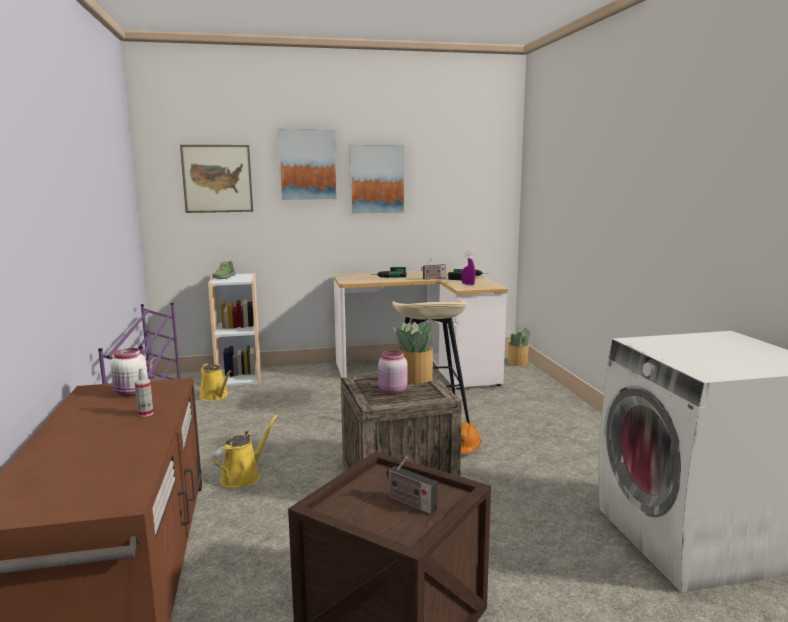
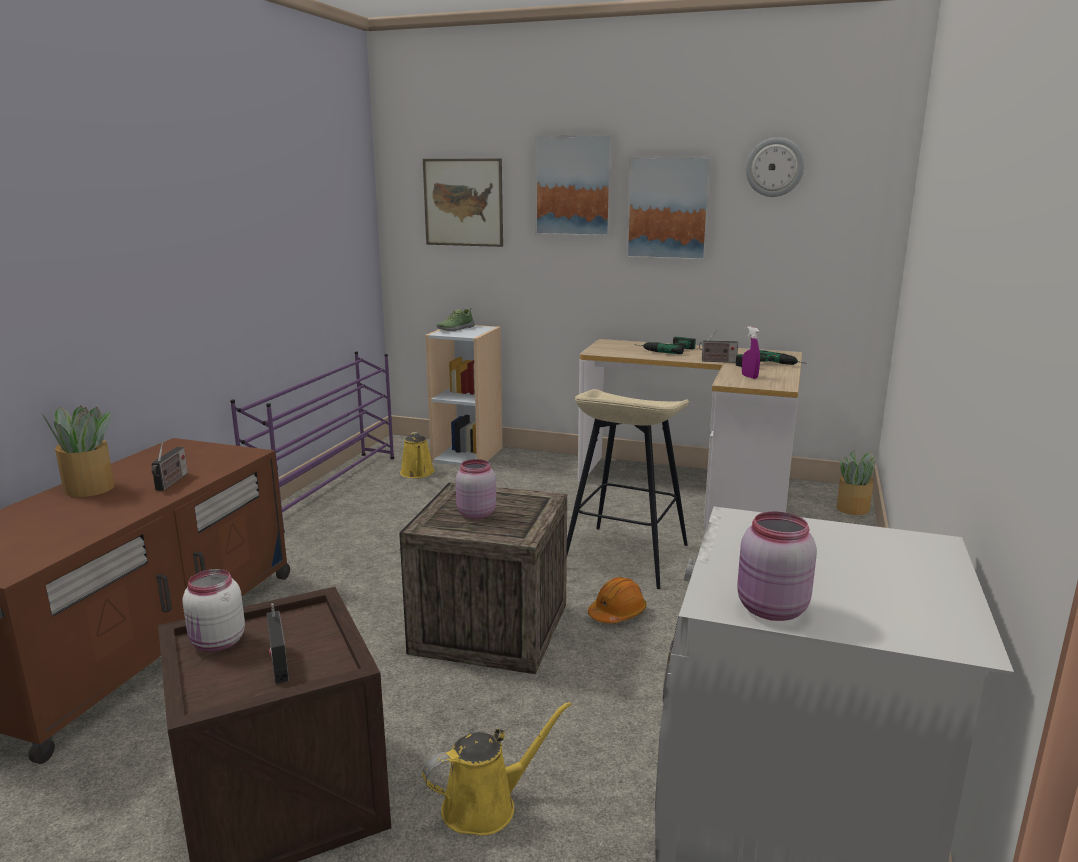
camera: 30 degrees right, 5 degrees up
(131, 393) = (198, 456): white jar -> white jar (217, 643)
(145, 414) = (171, 482): spray bottle -> radio
(243, 476) = (338, 576): yellow watering can -> yellow watering can (486, 805)
(414, 378) = (530, 502): potted plant -> potted plant (88, 487)
(443, 152) = (774, 167): none -> wall clock
(732, 371) = (770, 610): none -> pink jar

